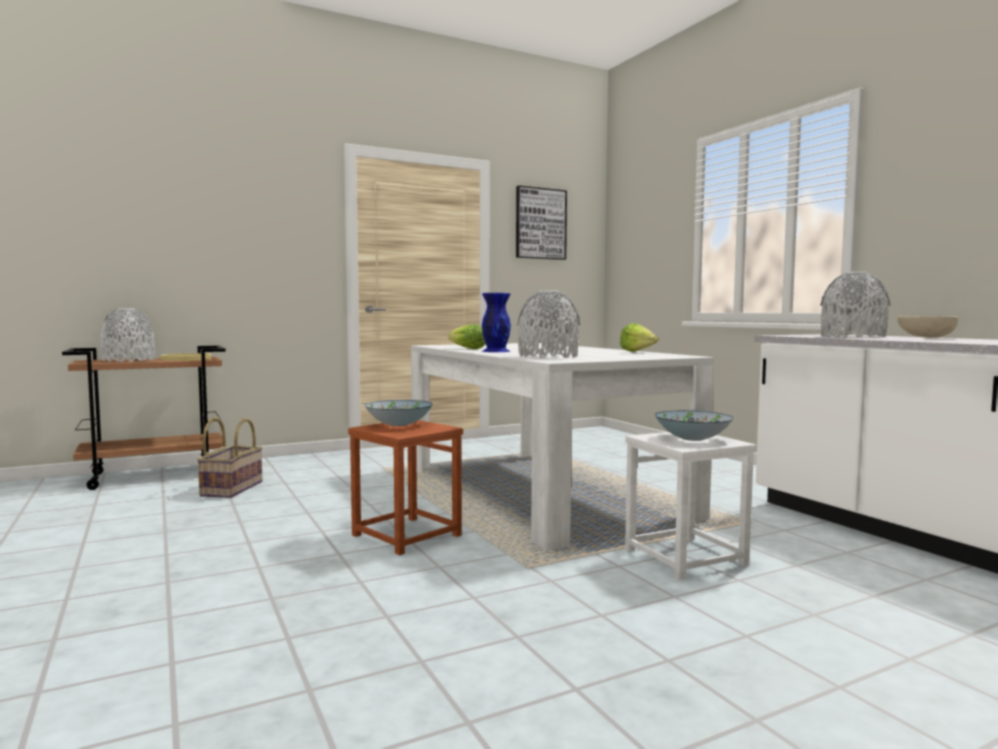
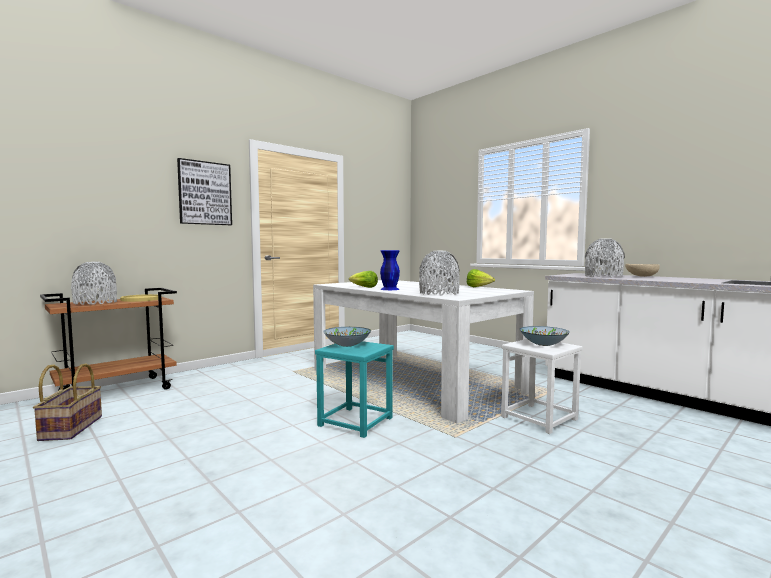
camera: 15 degrees left, 0 degrees up
(231, 488) = (192, 397): basket -> basket (70, 428)
(405, 535) = (355, 422): brown stool -> turquoise stool
(540, 223) = (373, 199): picture -> picture (205, 193)

